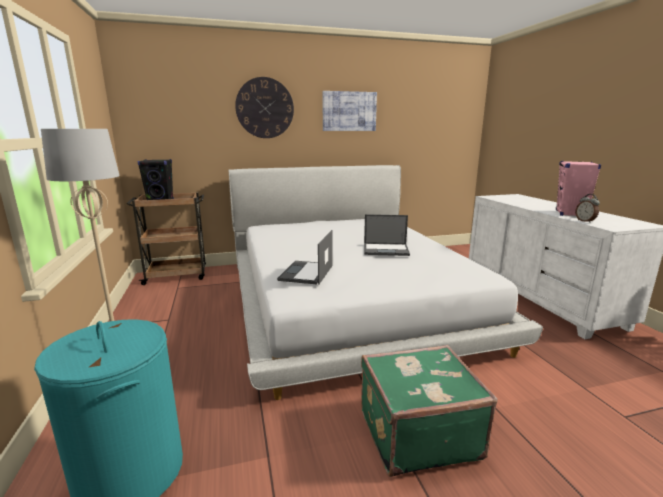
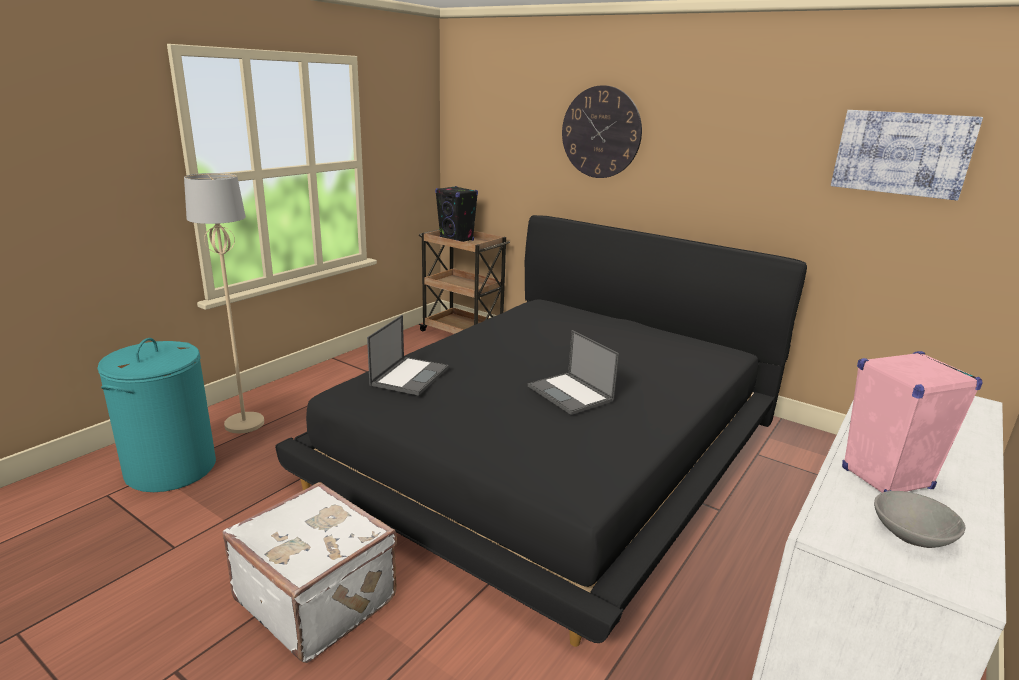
camera: 50 degrees right, 5 degrees up
(306, 273) = (410, 376): laptop -> laptop turned 135 degrees clockwise
(348, 300) = (554, 448): white bed -> black bed
(349, 111) = (735, 148): picture -> picture (902, 153)
(416, 432) = (318, 598): green suitcase -> white suitcase
(585, 221) = (836, 499): alarm clock -> none
(614, 221) = (911, 536): none -> grey bowl

